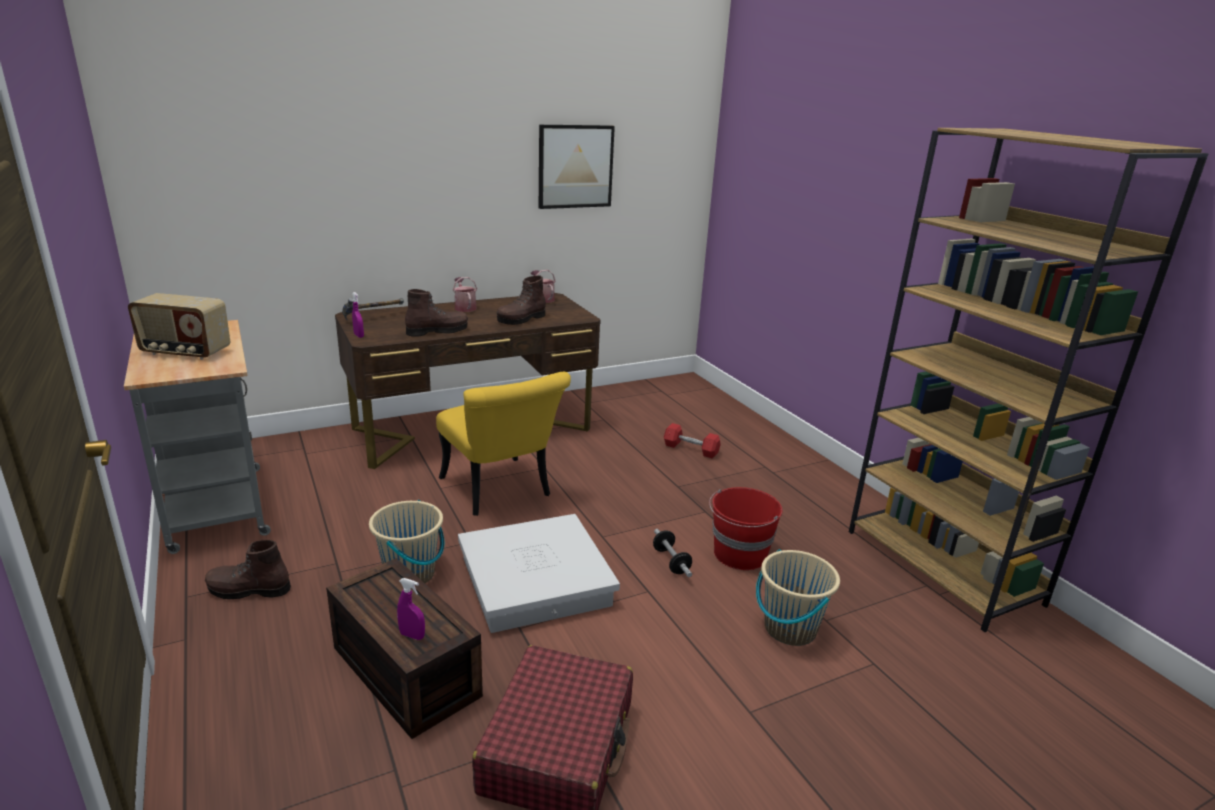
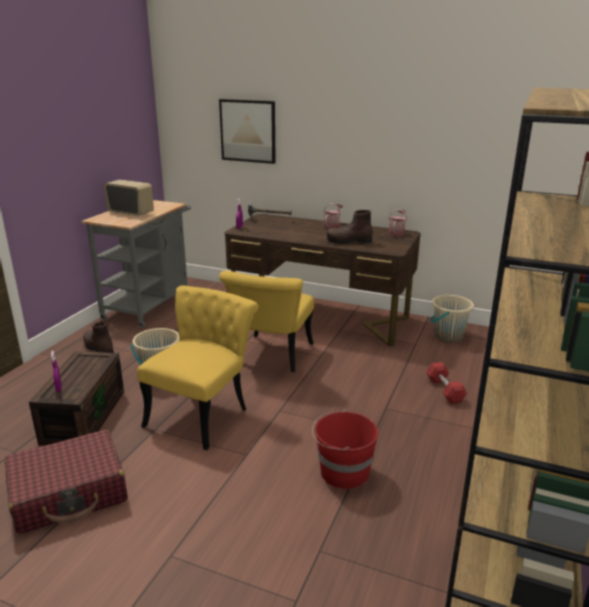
camera: 50 degrees right, 0 degrees up
(185, 352) = (131, 213): radio -> radio turned 150 degrees clockwise
(437, 331) = (283, 235): brown boot -> none
(536, 581) = (203, 412): white storage box -> yellow chair
(575, 166) = (446, 127): picture -> picture (248, 131)
(671, 561) = (291, 448): dumbbell -> none
(789, 629) = (284, 535): beige bucket -> beige bucket (448, 336)

